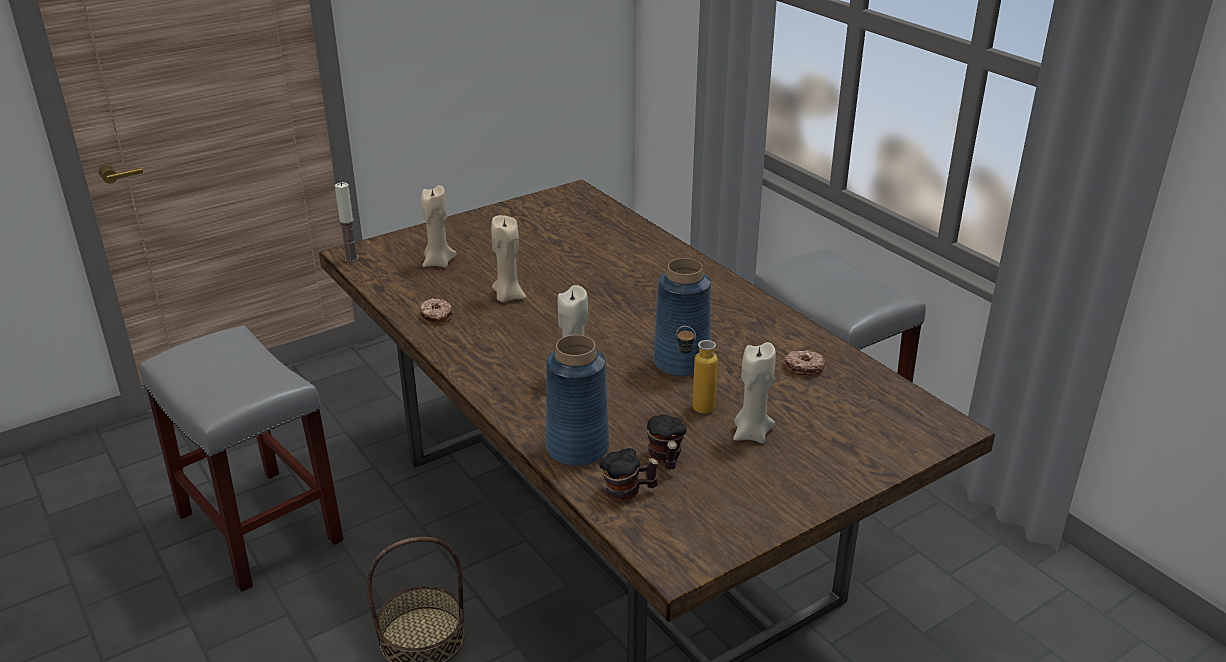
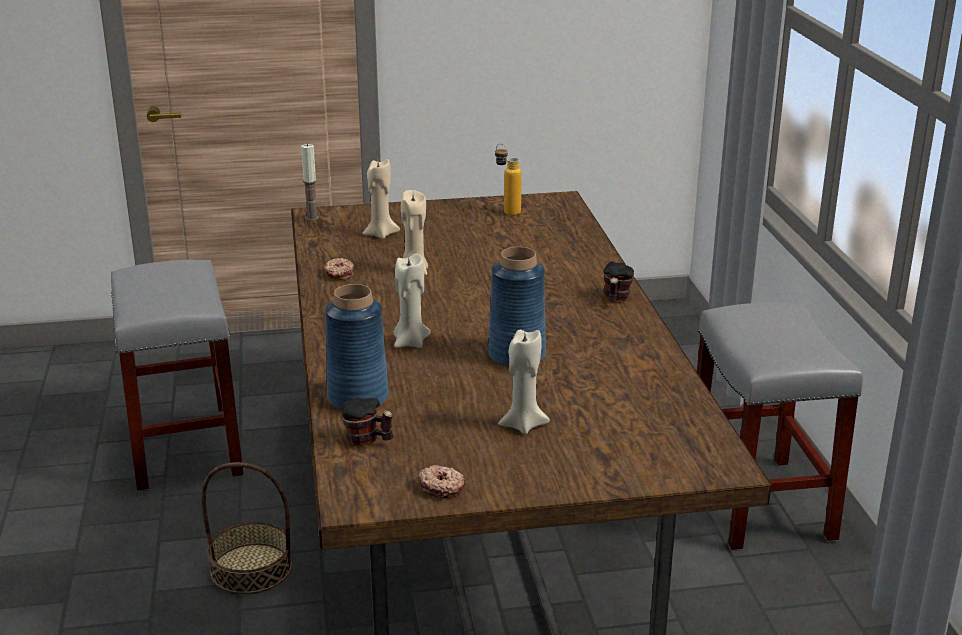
camera: 25 degrees right, 5 degrees down
(665, 459) = (424, 425): mug -> mug (615, 299)
(694, 406) = (492, 391): bottle -> bottle (507, 211)
(804, 367) = (630, 385): donut -> donut (441, 487)

